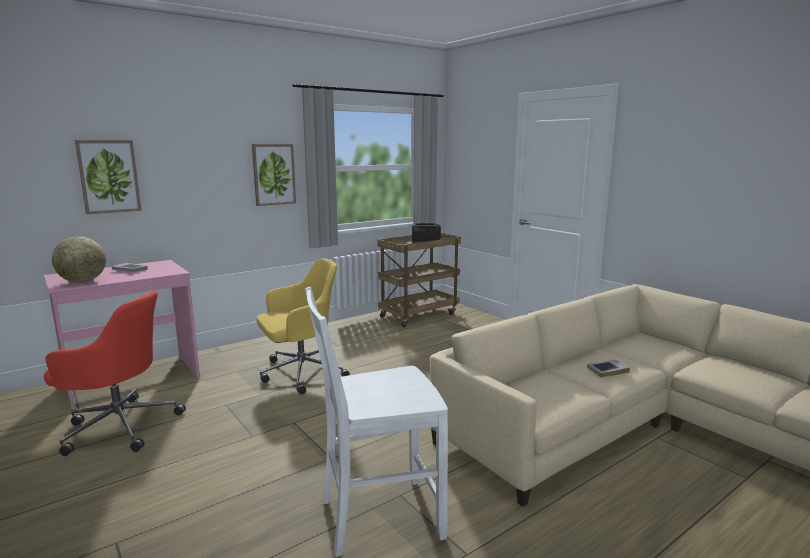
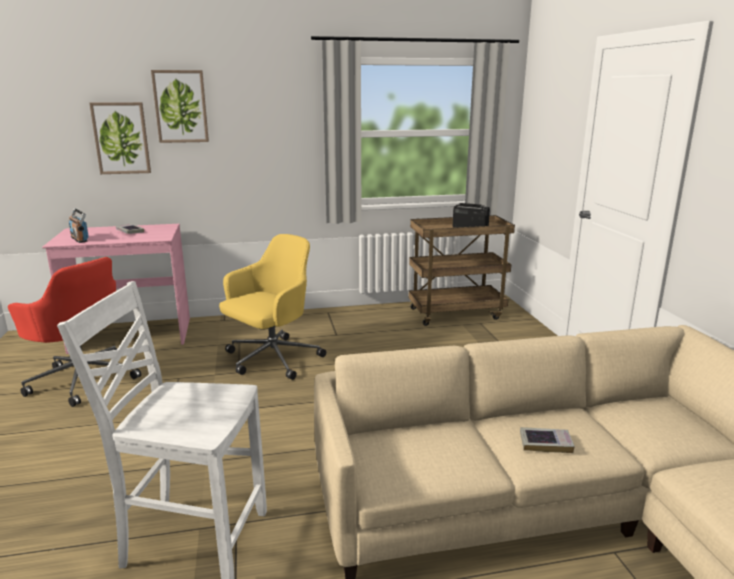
camera: 25 degrees right, 5 degrees up
(83, 281) = (79, 239): globe -> radio
(274, 174) = (291, 139): picture -> picture (180, 106)
(300, 373) = (272, 359): yellow office chair -> yellow office chair turned 45 degrees counterclockwise

